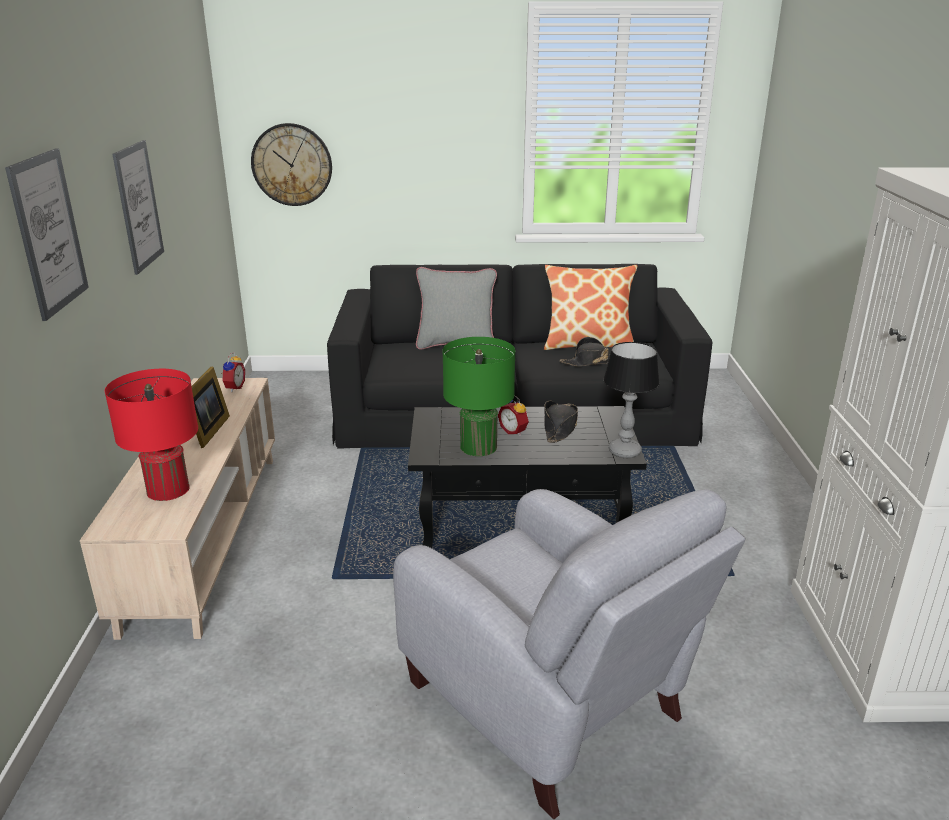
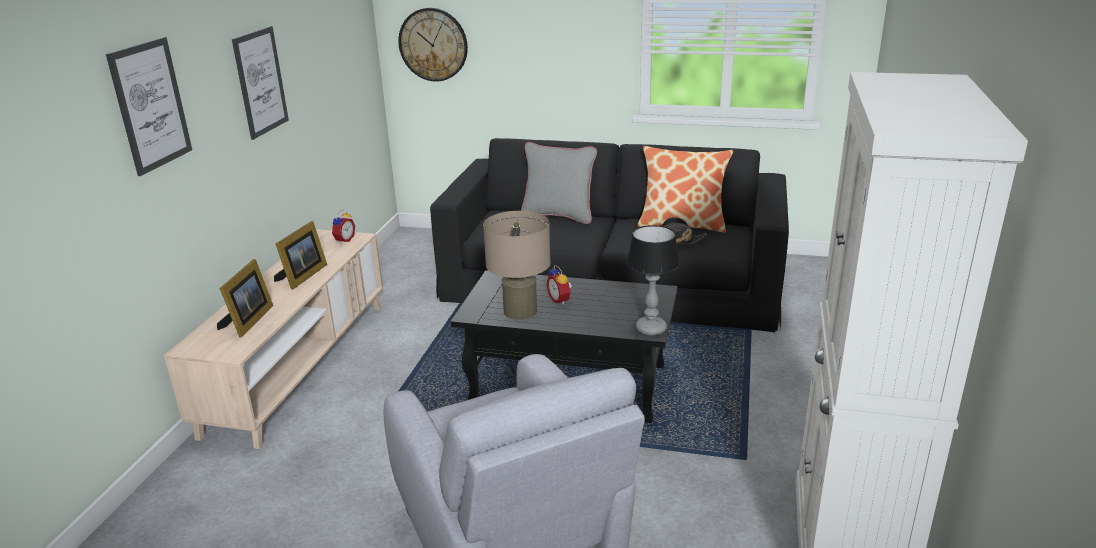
camera: 15 degrees right, 0 degrees up
(168, 489) = (248, 321): red table lamp -> picture frame
(478, 447) = (520, 311): green table lamp -> beige table lamp
(559, 428) = (603, 301): black hat -> none

